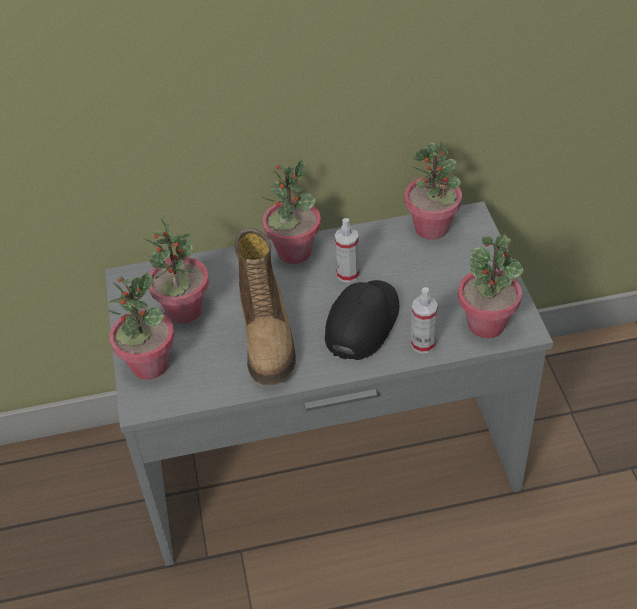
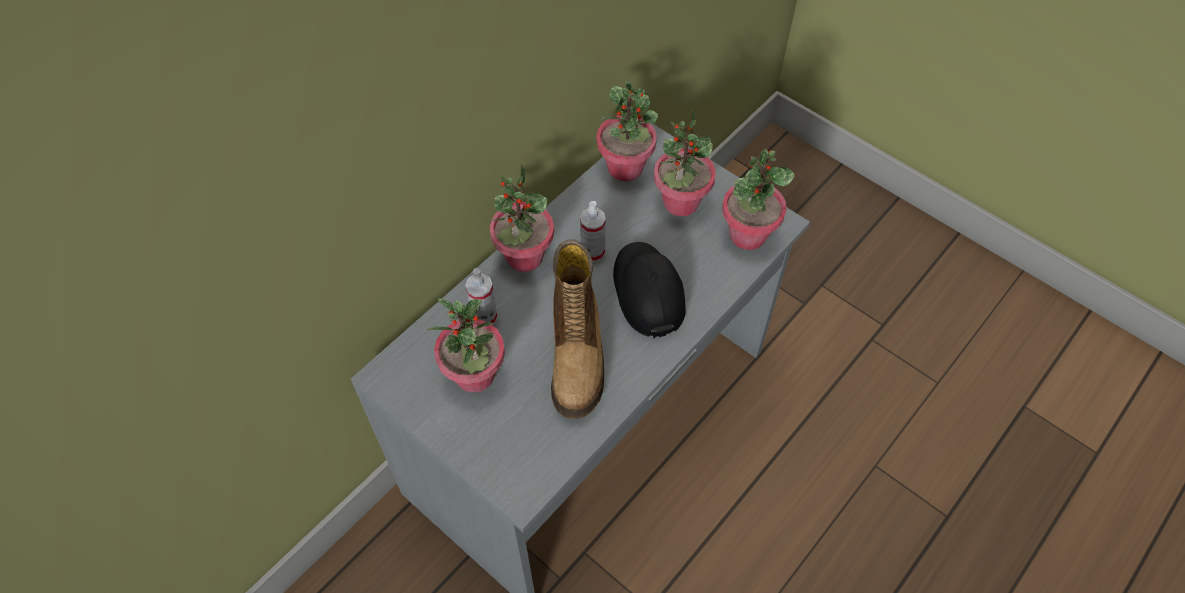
camera: 40 degrees left, 10 degrees up
(149, 365) = (492, 450): potted plant -> potted plant (680, 202)
(268, 337) = (578, 354): boot -> boot turned 45 degrees clockwise
(423, 344) = (714, 282): spray bottle -> spray bottle (484, 317)

